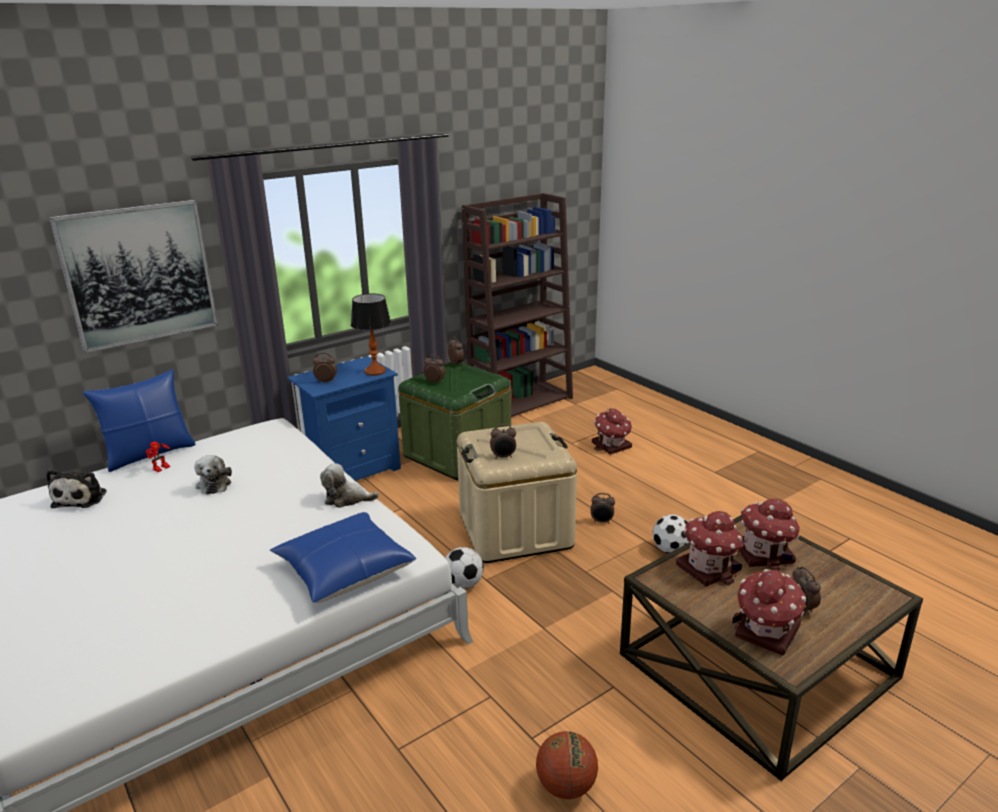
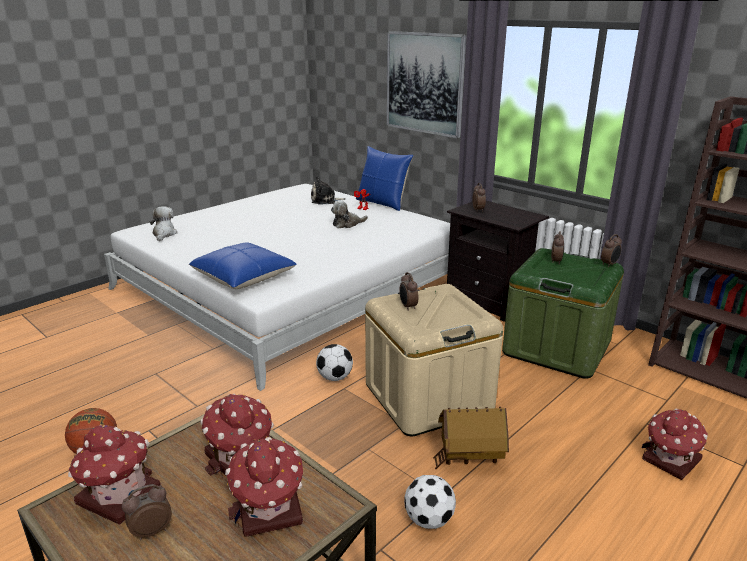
camera: 80 degrees right, 0 degrees up
(347, 499) = (339, 265): plush toy -> plush toy (164, 234)
(353, 470) = (490, 302): blue nightstand -> black nightstand
(375, 371) = (514, 222): table lamp -> none
(602, 521) = (469, 457): alarm clock -> toy house

